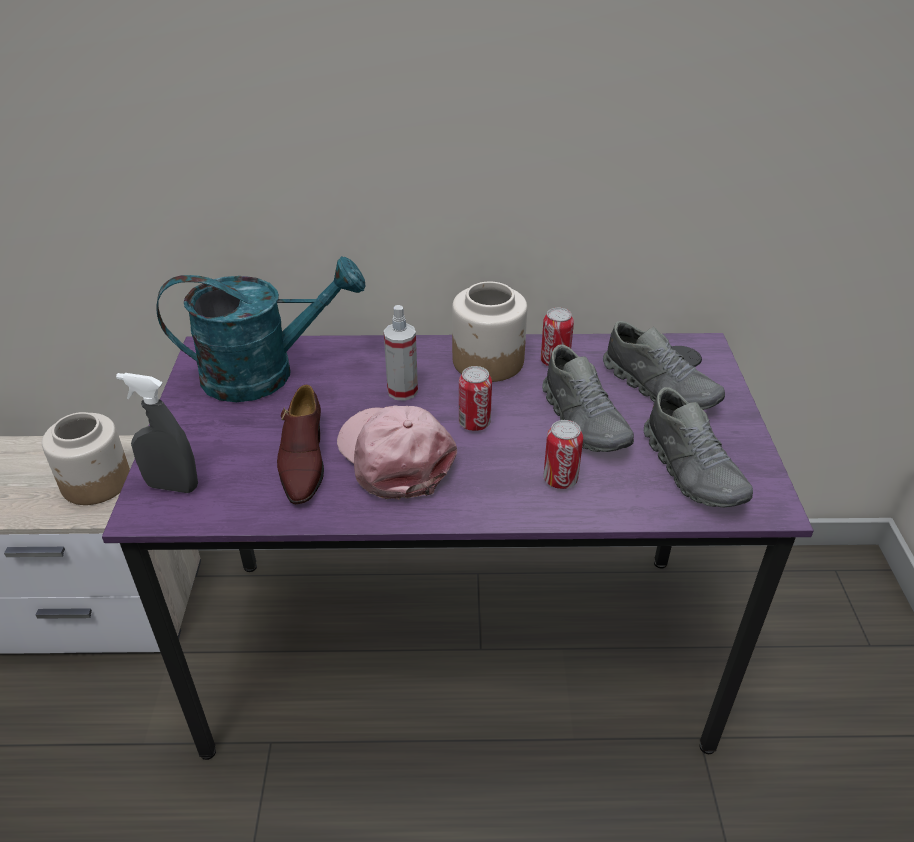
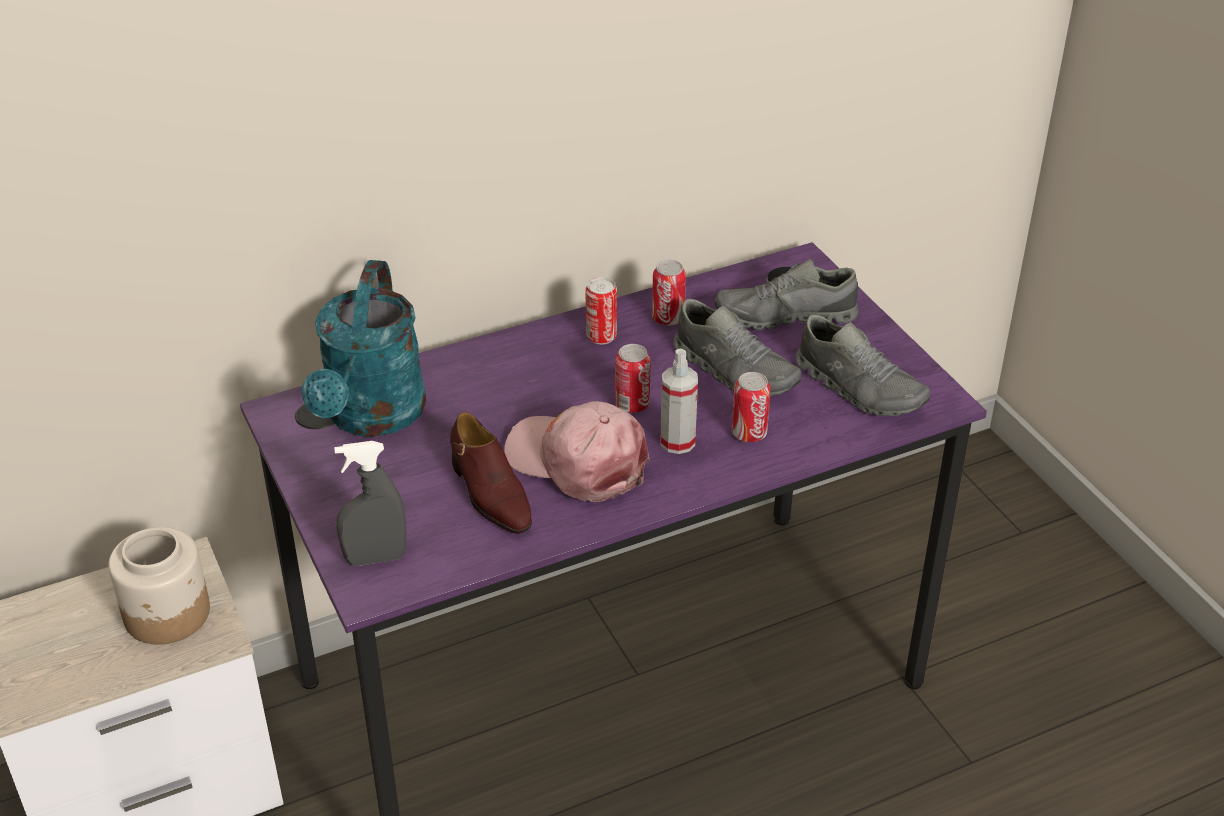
camera: 25 degrees left, 0 degrees up
(265, 373) = (372, 417): turquoise watering can -> turquoise watering can turned 135 degrees clockwise
(402, 391) = (535, 394): spray bottle -> spray bottle (677, 442)
(489, 361) = (601, 337): jar -> can
(659, 387) = (785, 317): grey shoe -> grey shoe turned 150 degrees clockwise

